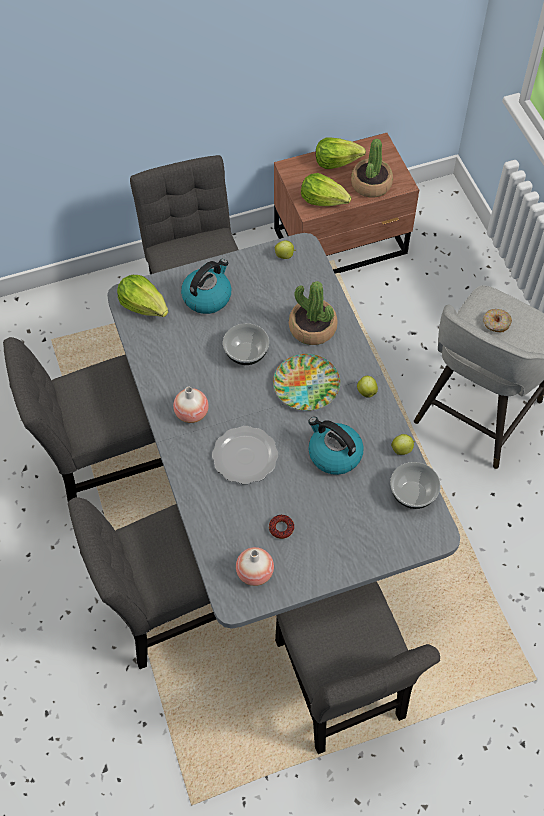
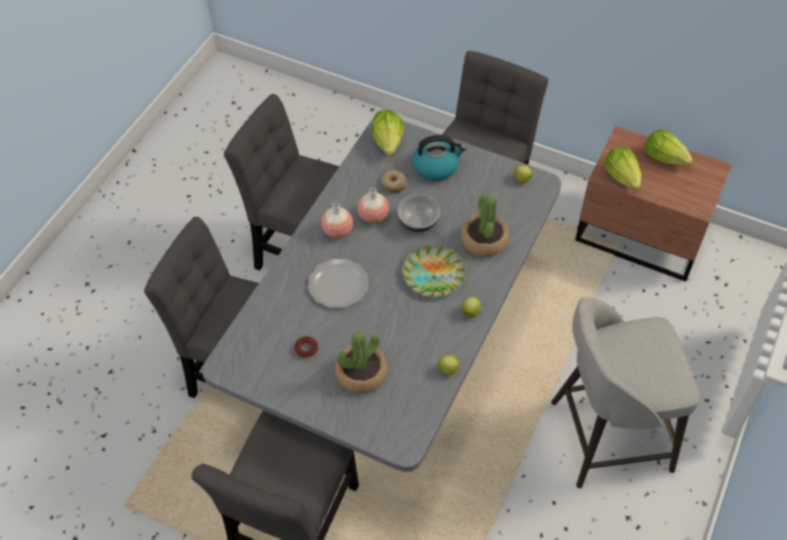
camera: 45 degrees right, 5 degrees down
(255, 572) = (257, 361): vase -> vase (373, 216)
(334, 454) = (398, 333): kettle -> none
(371, 184) = (673, 191): potted plant -> potted plant (361, 373)
(413, 493) = (421, 404): bowl -> none
(496, 323) = (640, 352): donut -> donut (393, 184)

